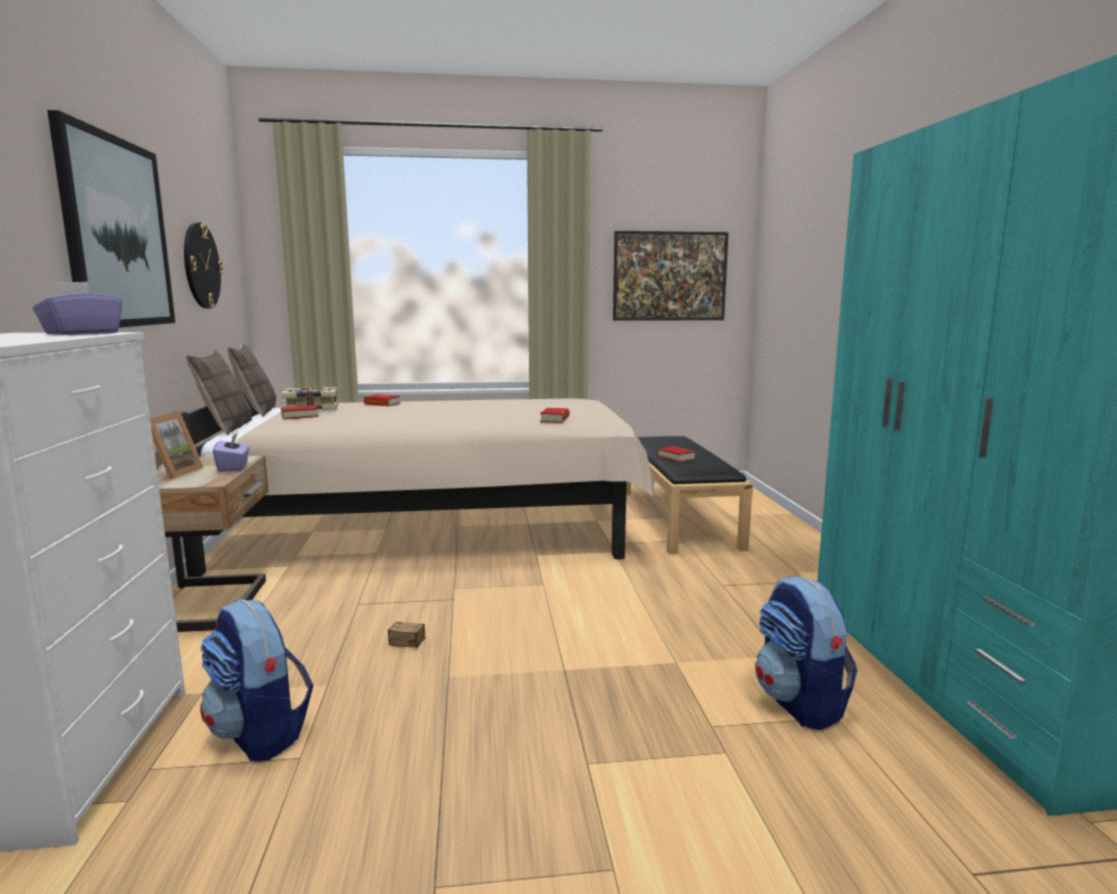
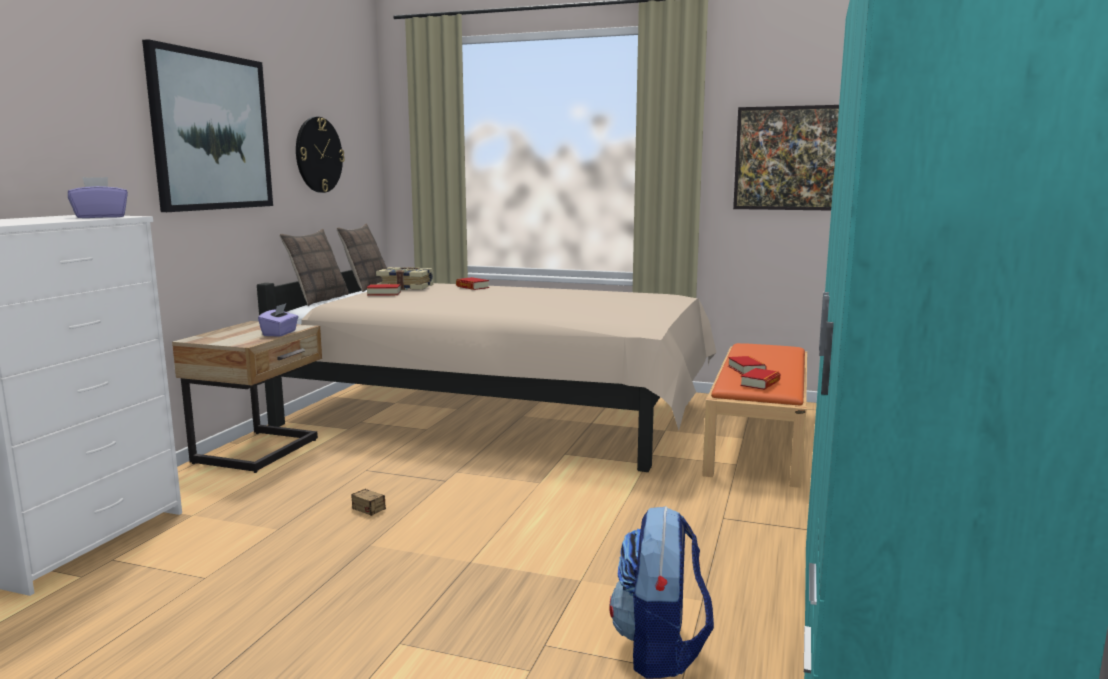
camera: 25 degrees right, 0 degrees up
(173, 473) = (233, 333): picture frame -> none
(260, 734) = (198, 554): backpack -> none
(555, 419) = (599, 314): book -> book (760, 383)
(676, 518) = (757, 440): black bench -> orange bench

